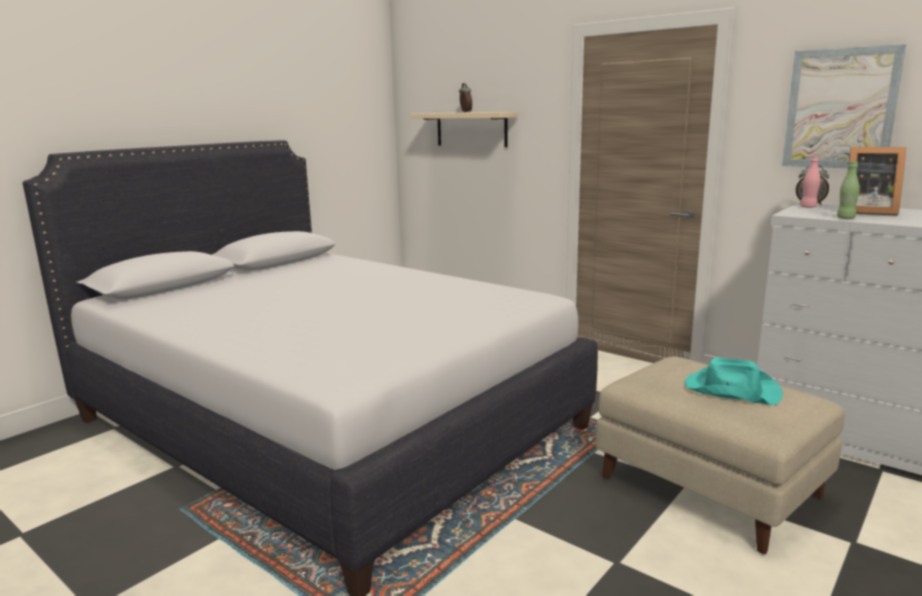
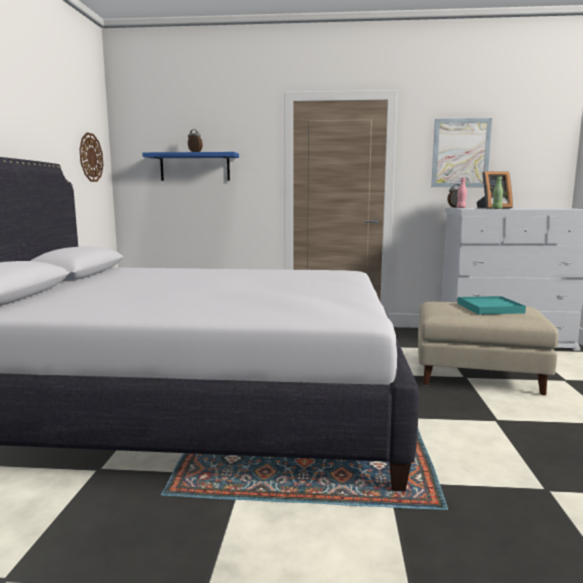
camera: 35 degrees left, 5 degrees down
(356, 122) = (90, 157): none -> wall clock
(471, 129) = (195, 167): beige shelf -> blue shelf
(731, 390) = (489, 308): turquoise hat -> turquoise tray

